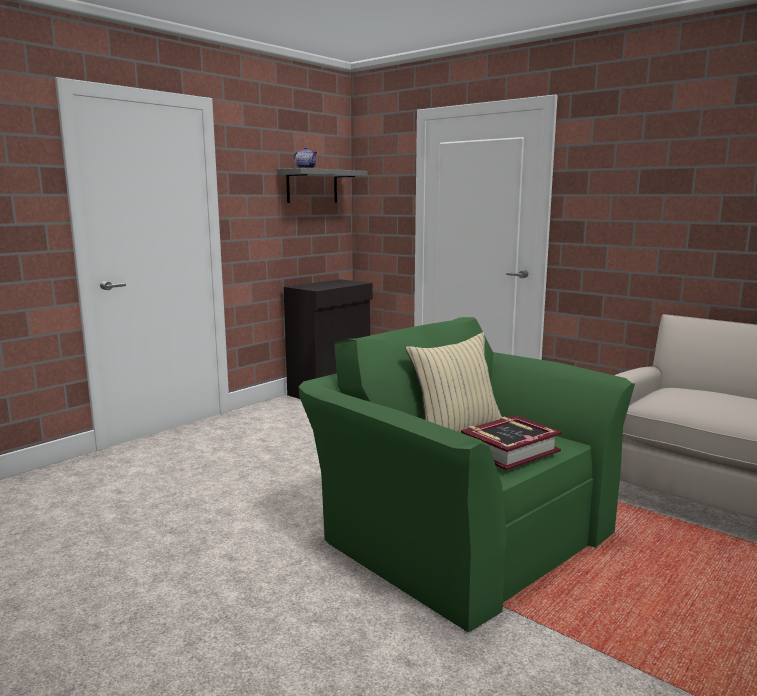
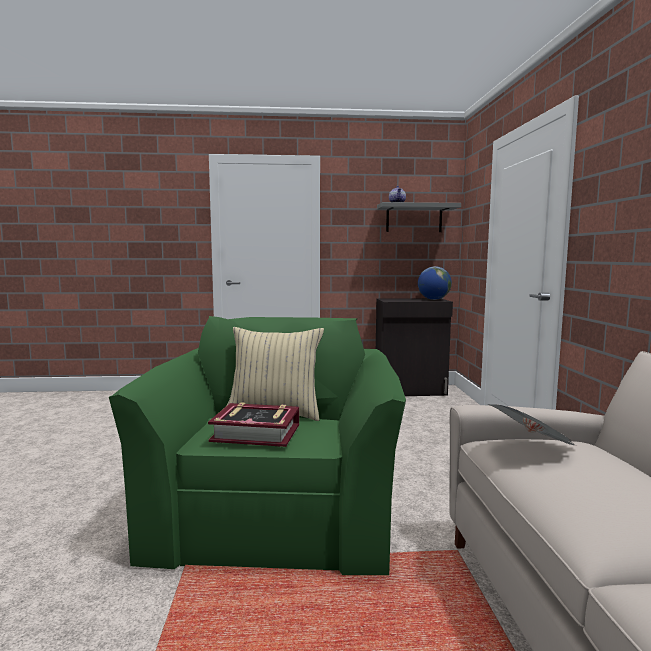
camera: 45 degrees right, 5 degrees down
(344, 281) = (434, 299): none -> globe
(684, 397) = (533, 448): none -> newspaper

